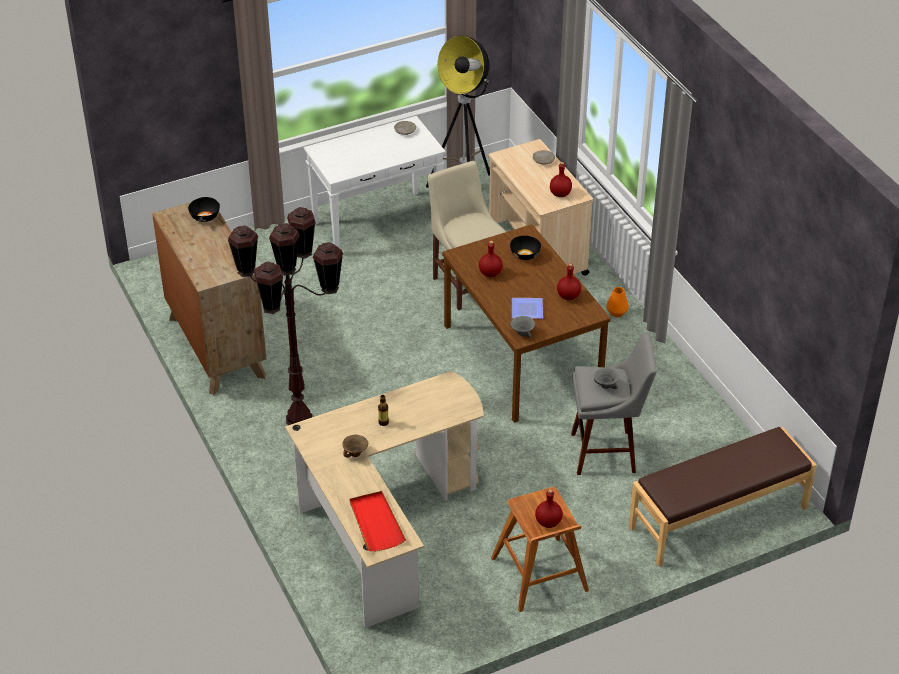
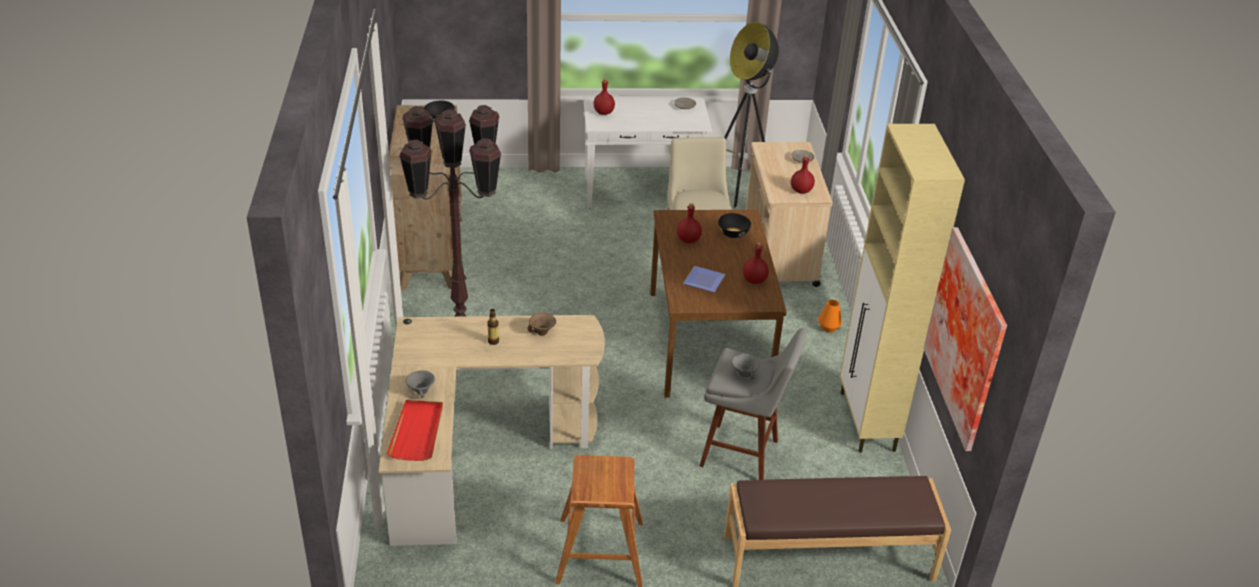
camera: 20 degrees right, 5 degrees down
(355, 454) = (445, 361): brown bowl -> brown bowl (542, 333)
(522, 333) = (685, 300): grey bowl -> grey bowl (421, 391)
(548, 522) = (602, 491): red bottle -> red bottle (603, 112)
(691, 391) = (867, 422): none -> beige cabinet
(798, 308) = (970, 337): none -> picture

